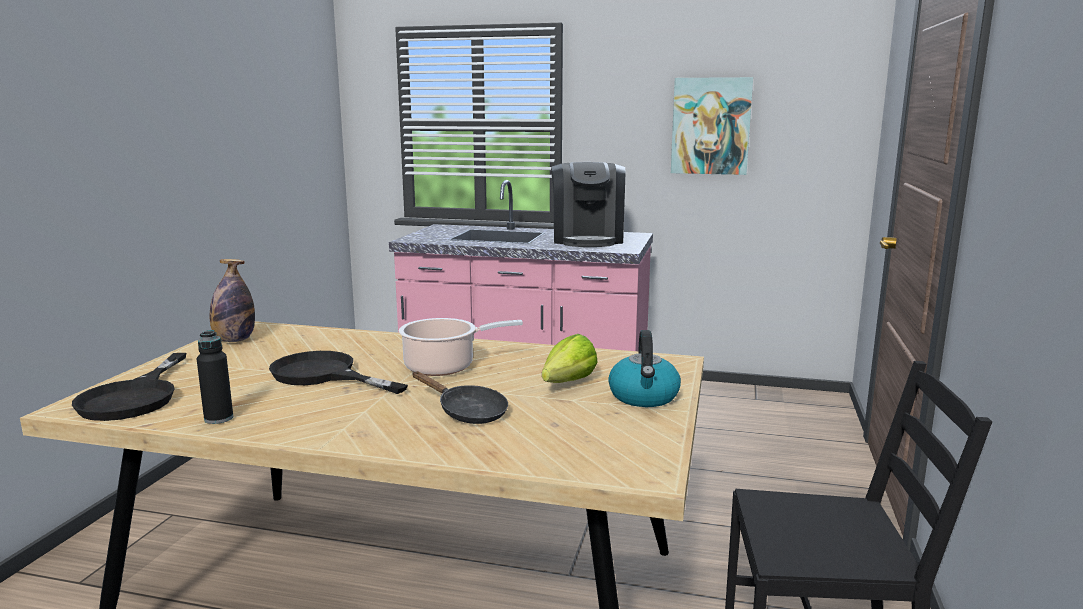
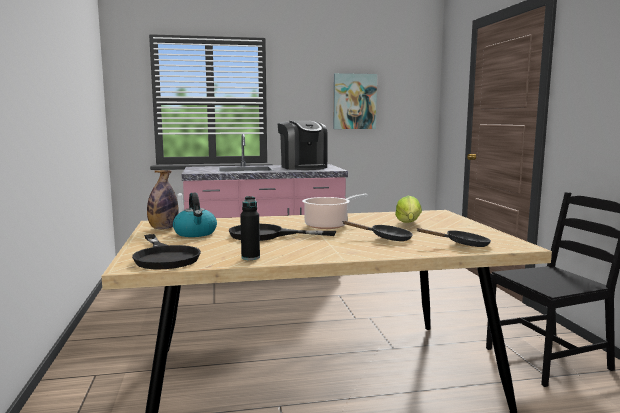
camera: 25 degrees left, 5 degrees down
(555, 451) = (462, 245): none -> black frying pan
(644, 397) = (455, 224): kettle -> kettle (195, 233)

